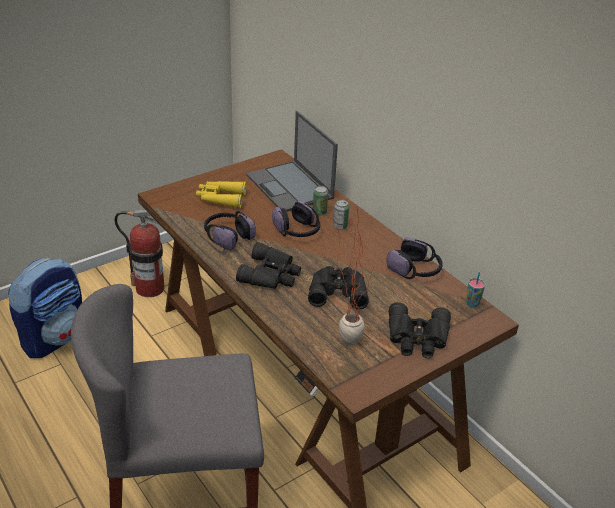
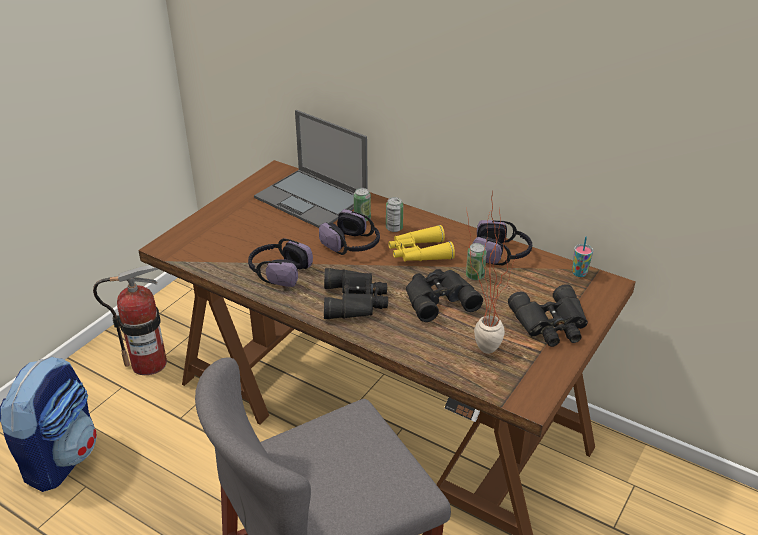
camera: 20 degrees left, 0 degrees up
(220, 198) = (242, 231): yellow binoculars -> yellow binoculars (419, 253)
(380, 281) = (475, 276): none -> can

